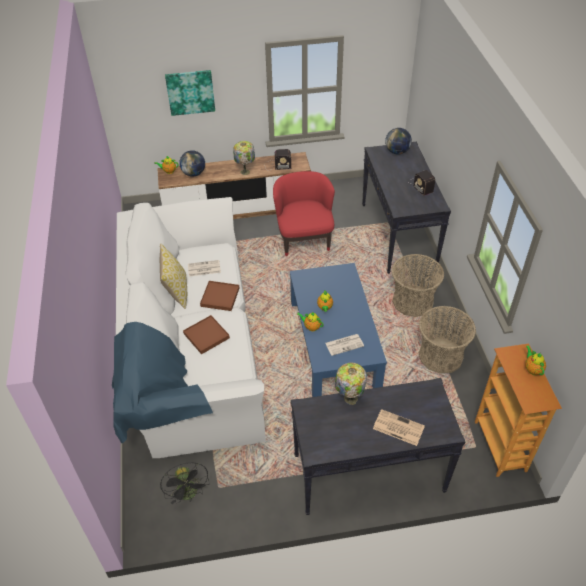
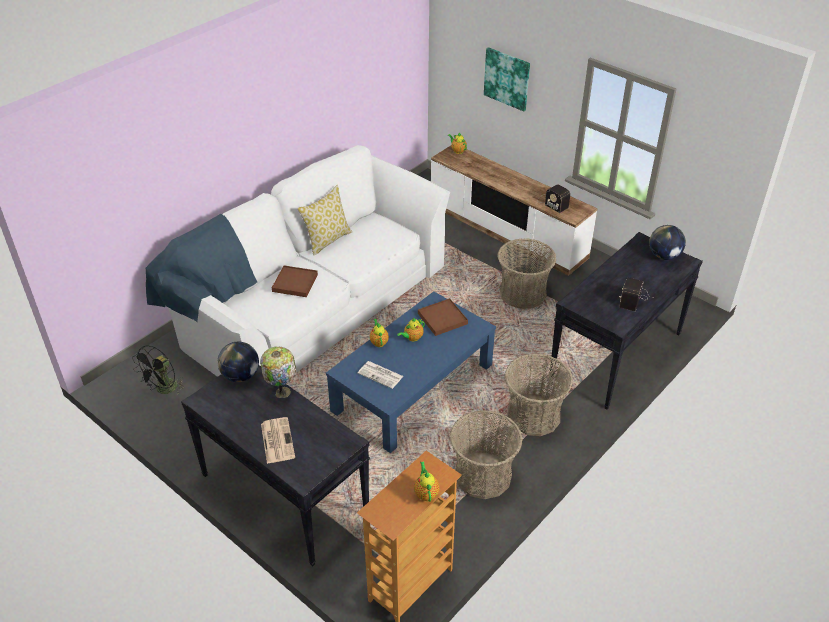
camera: 50 degrees right, 5 degrees down
(193, 173) = (473, 164): globe -> globe (241, 376)
(203, 269) = (369, 238): newspaper -> none
(220, 297) = (347, 265): brown tray -> brown tray (442, 318)
(245, 171) = (517, 190): table lamp -> none
(304, 239) = (523, 293): red armchair -> basket
(532, 369) = (426, 493): teapot -> teapot turned 45 degrees counterclockwise

